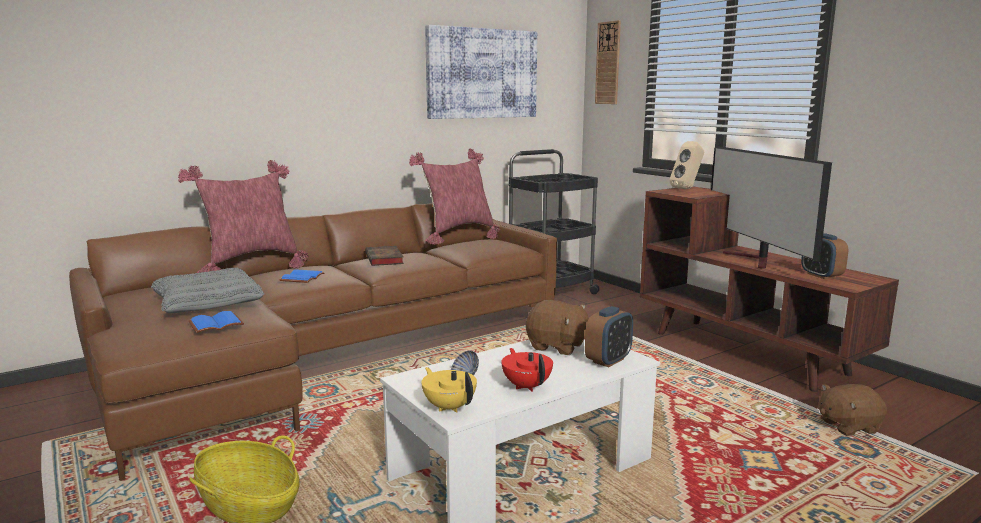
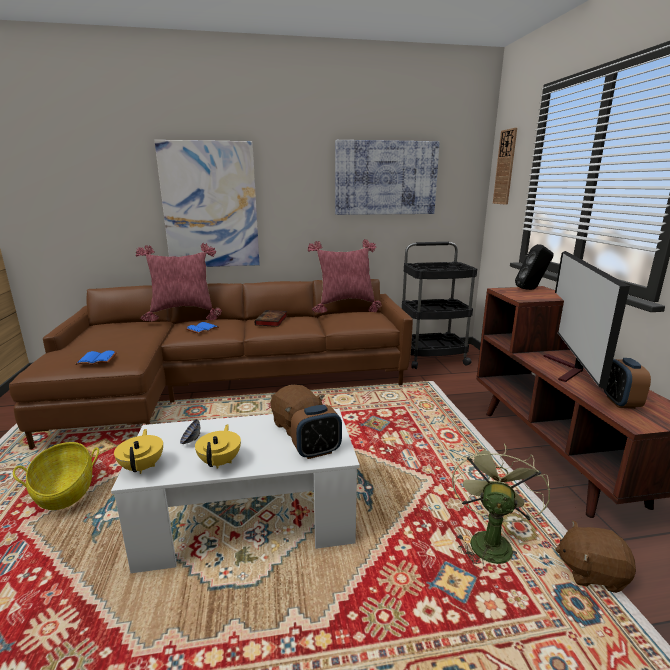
camera: 25 degrees right, 5 degrees up
(208, 303) = (120, 341): grey pillow -> none
(268, 108) = (210, 206): none -> picture
(527, 386) = (220, 461): red teapot -> yellow teapot
(687, 189) = (531, 289): beige speaker -> black speaker
(757, 426) = (489, 540): none -> green fan

